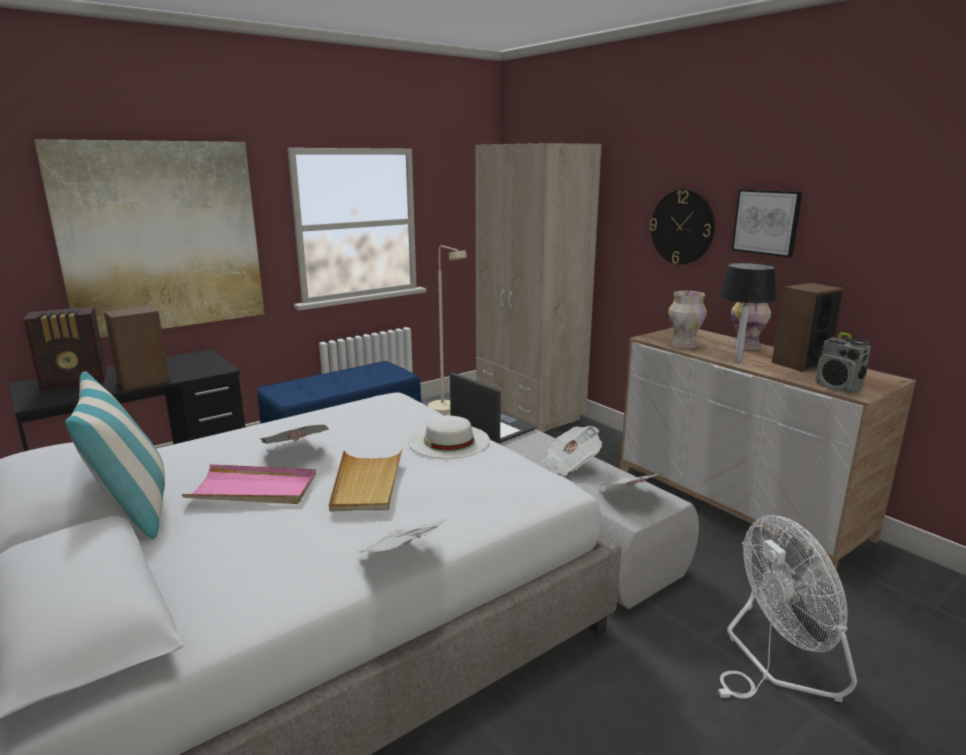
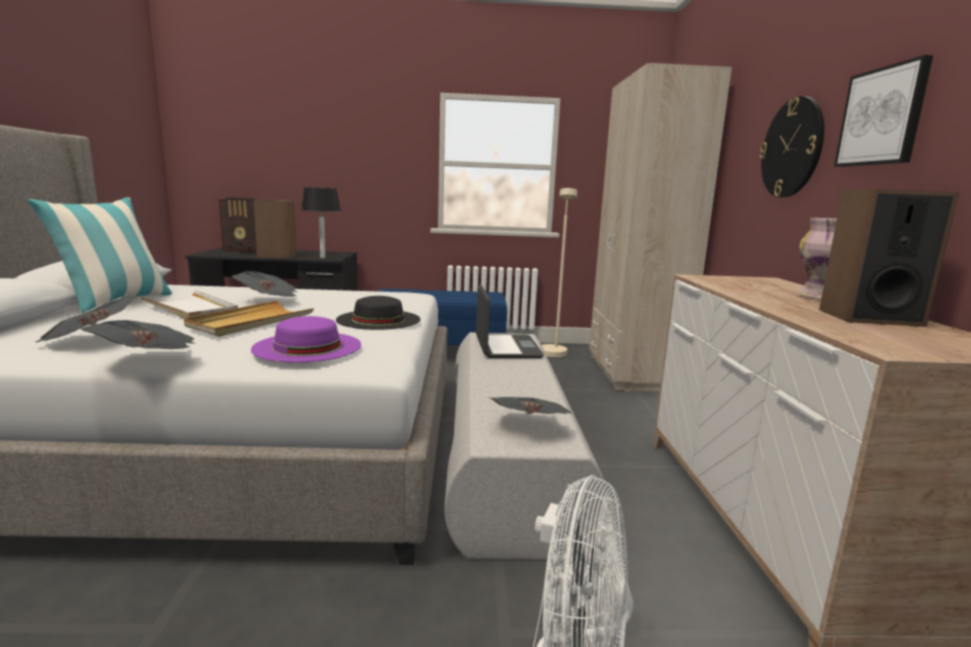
camera: 35 degrees right, 5 degrees down
(162, 237) = (332, 157): picture -> none
(253, 489) = (191, 309): pink tray -> white tray
(449, 441) = (378, 319): white hat -> black hat
(485, 491) = (307, 346): none -> purple hat
(568, 465) = (517, 388): newspaper -> newspaper (91, 341)
(683, 345) = (725, 285): vase -> none
(738, 361) = (767, 301): black table lamp -> black table lamp (323, 257)
(838, 387) = (870, 341): radio -> none

